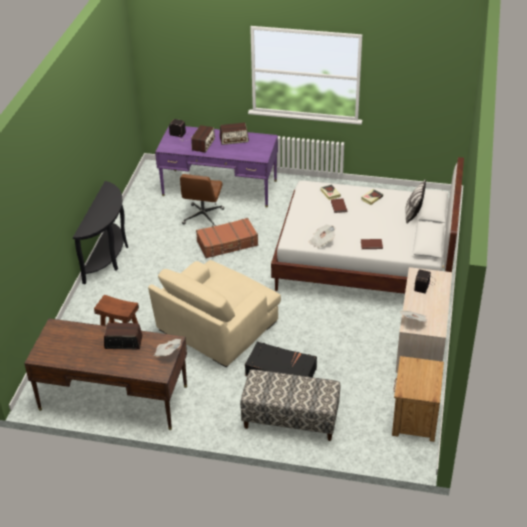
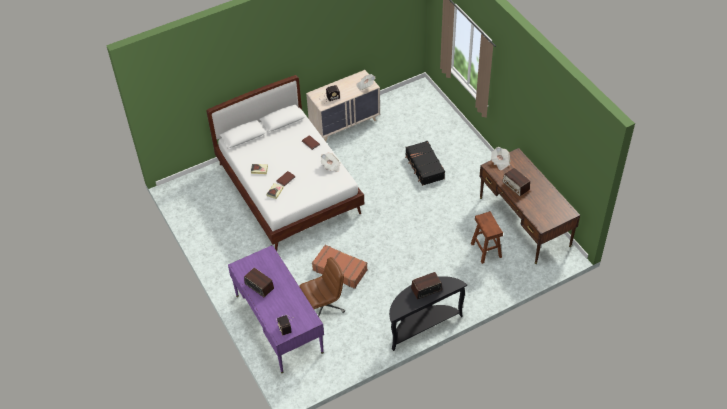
camera: 130 degrees left, 10 degrees up
(203, 144) = (284, 300): radio -> radio (426, 289)
(217, 326) = (421, 218): beige armchair -> none
(290, 420) = (453, 142): bench -> none
(413, 214) = (258, 142): pillow -> none
(414, 419) = (398, 100): brown nightstand -> none

